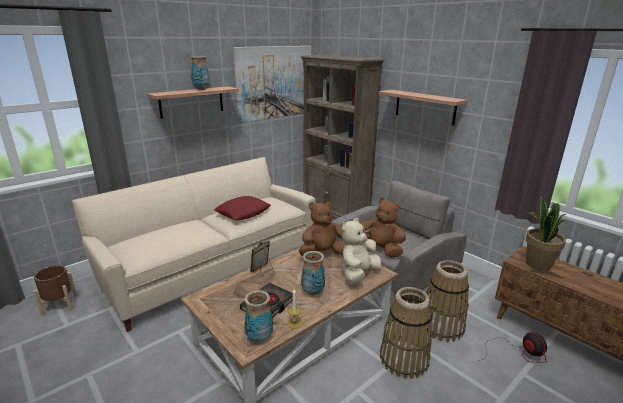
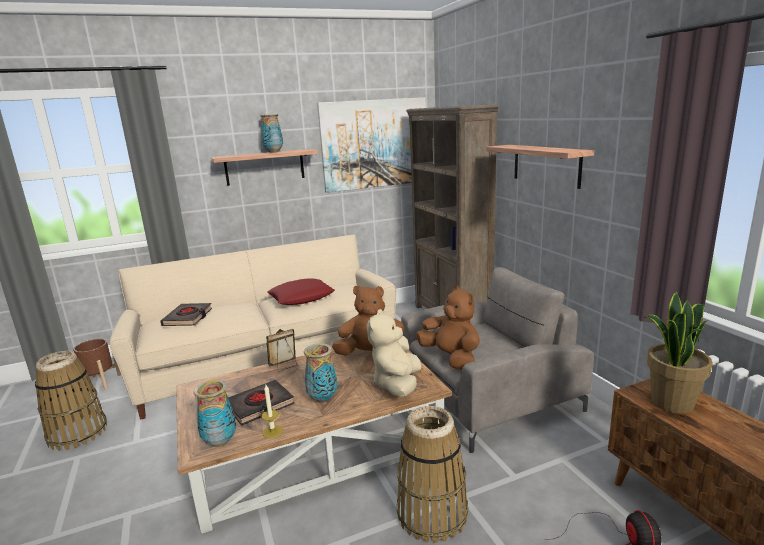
camera: 20 degrees right, 5 degrees down
(157, 239) = (188, 318): none -> black book
(358, 274) = (397, 384): beige plush toy -> beige plush toy turned 45 degrees counterclockwise
(441, 326) = (516, 479): basket -> basket (78, 433)

